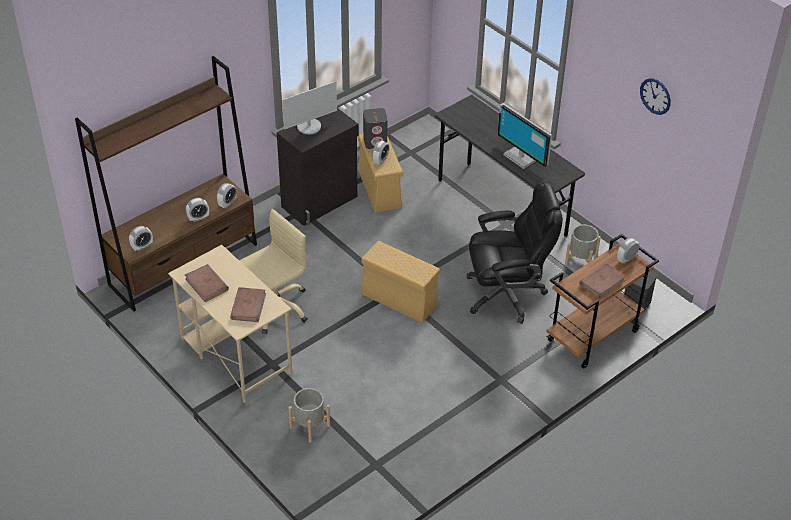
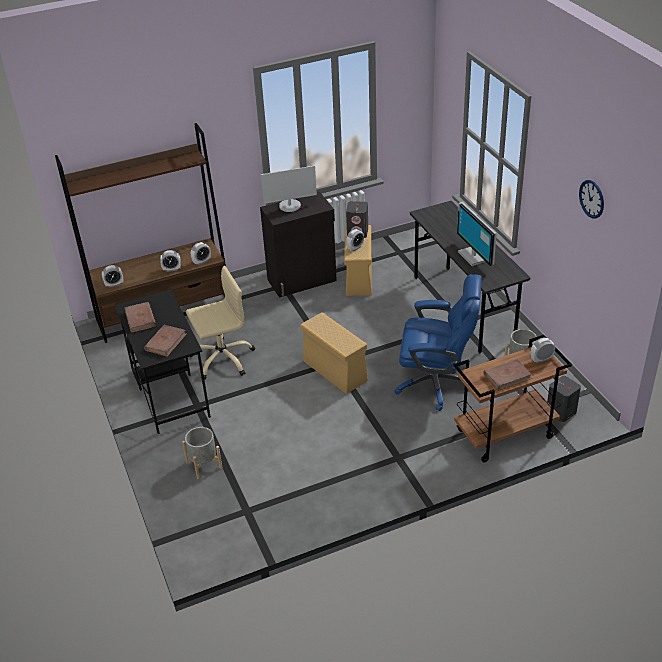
camera: 20 degrees right, 5 degrees down
(235, 355) = (169, 393): beige desk -> black desk
(506, 294) = (436, 382): black office chair -> blue office chair

